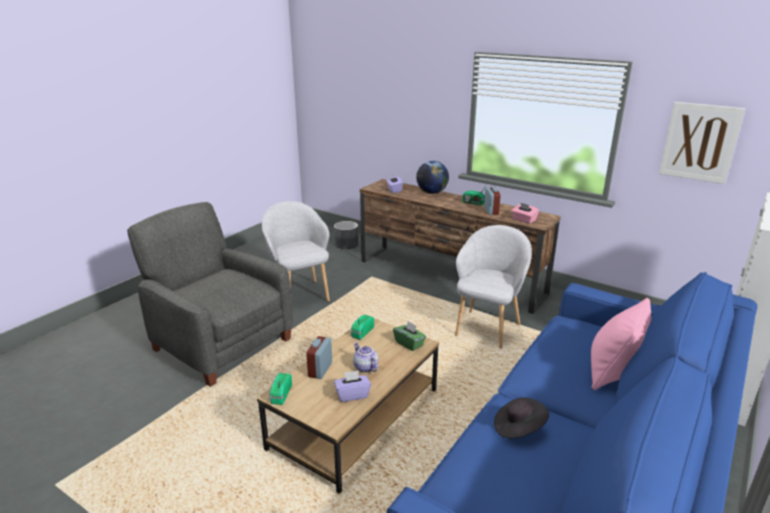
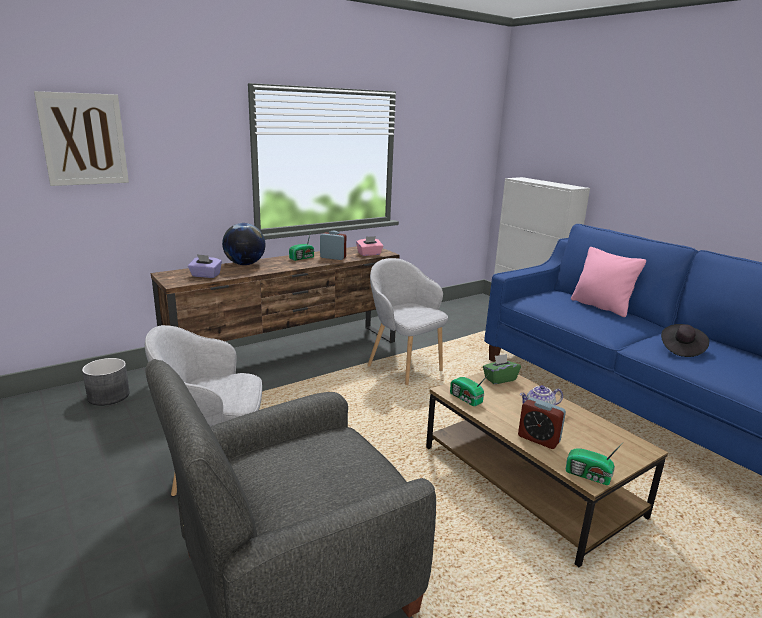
camera: 70 degrees left, 5 degrees down
(352, 395) = (590, 428): purple tissue box -> none
(699, 142) = (441, 155): picture -> picture (84, 139)

